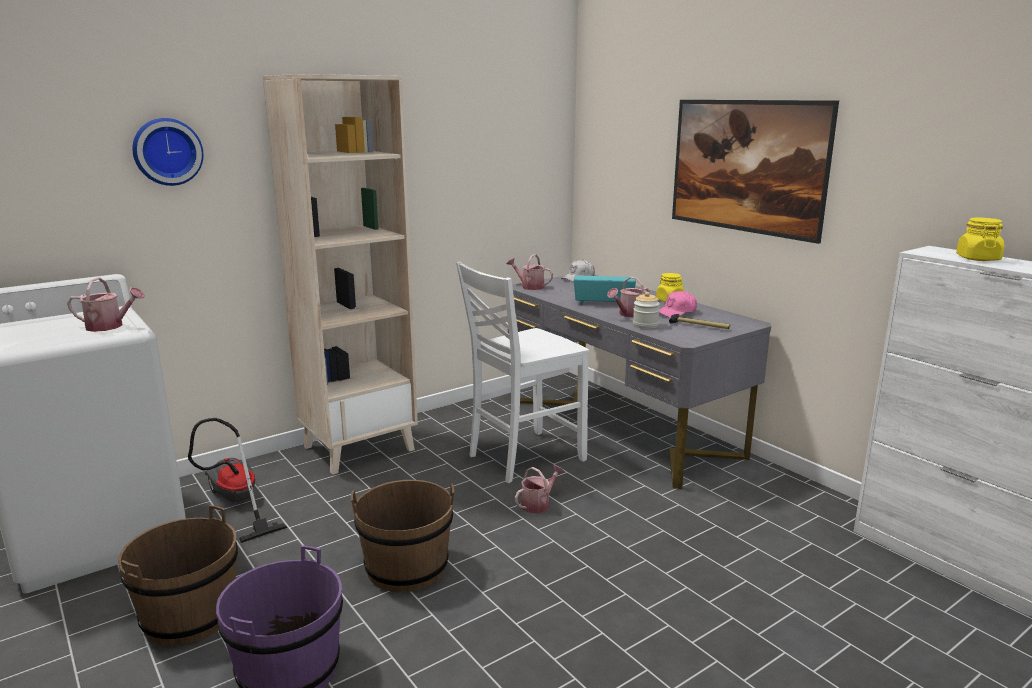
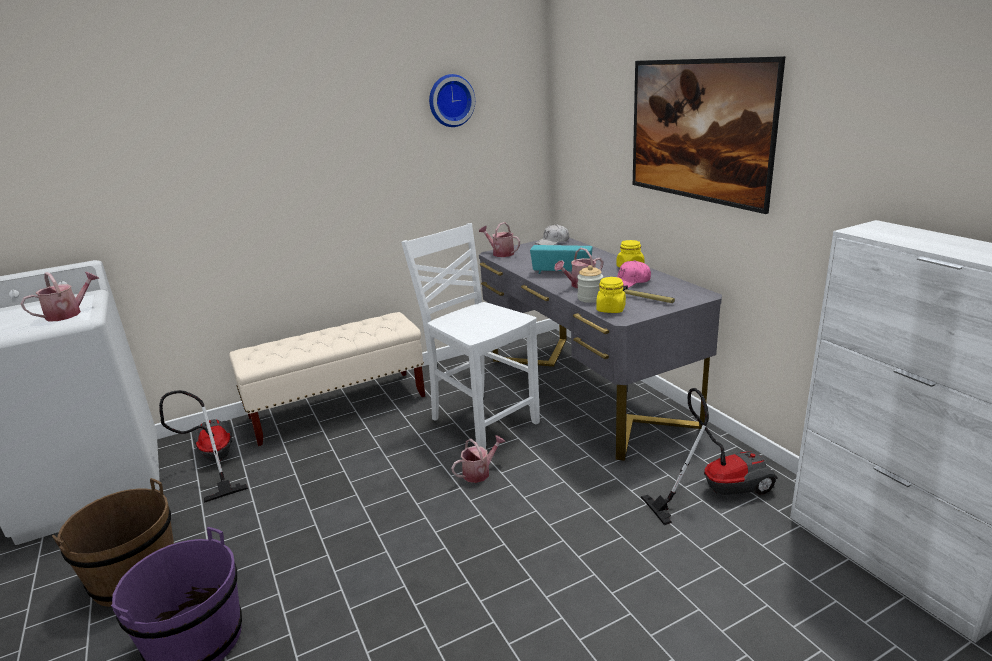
camera: 10 degrees right, 5 degrees up
(109, 326) = (68, 313): watering can -> watering can turned 60 degrees counterclockwise
(167, 151) = (130, 145): wall clock -> wall clock (450, 100)
(359, 448) = (338, 407): beige bookcase -> beige bench
(406, 567) = (336, 536): brown bucket -> none
(523, 457) = (482, 421): white chair -> white chair turned 75 degrees clockwise
(778, 510) = (716, 489): none -> vacuum cleaner
(977, 258) = (920, 239): yellow jar -> yellow jar (611, 309)

